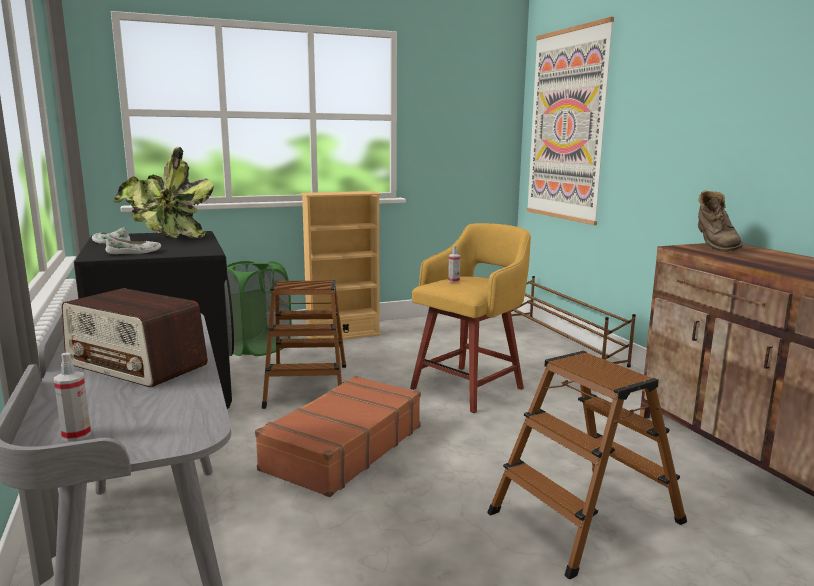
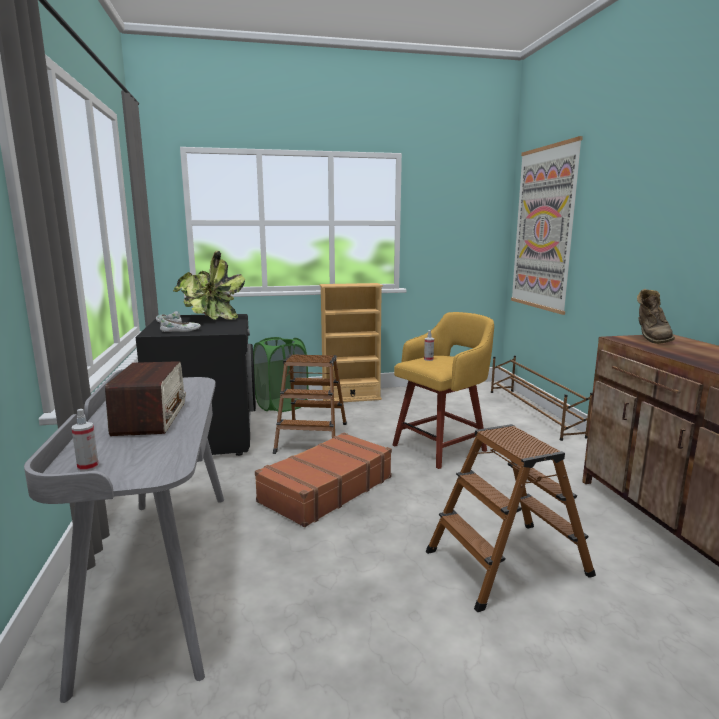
camera: 10 degrees right, 0 degrees up
(137, 365) = (151, 418): radio -> radio turned 135 degrees counterclockwise

